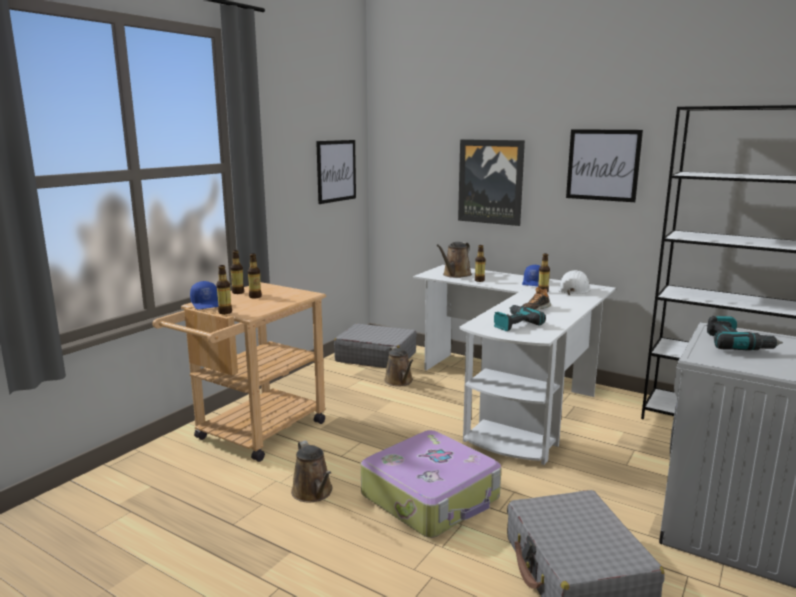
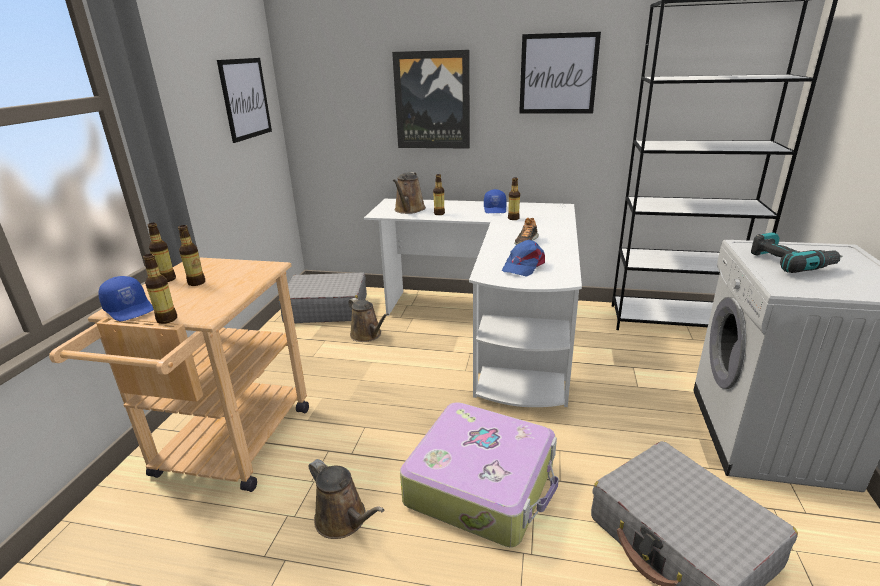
camera: 20 degrees left, 10 degrees up
(514, 324) = (523, 266): power drill -> blue cap
(574, 290) = (540, 212): white hard hat -> none

